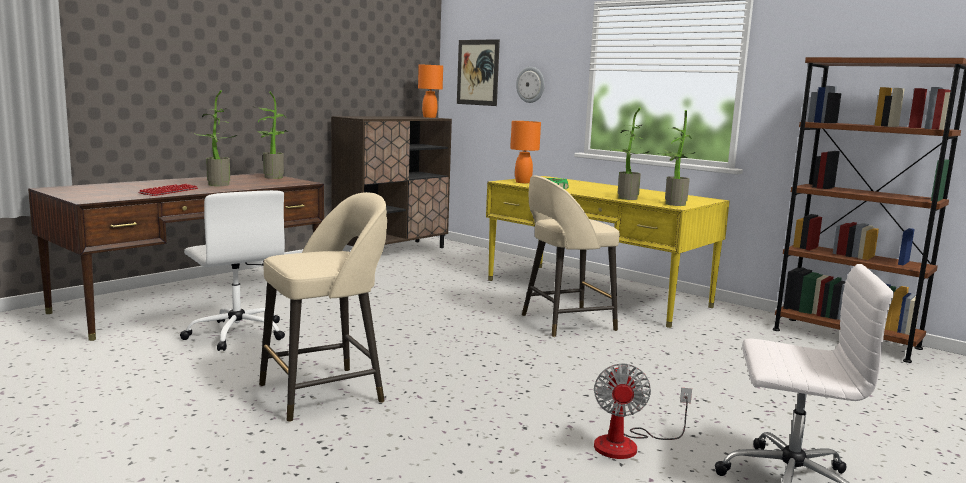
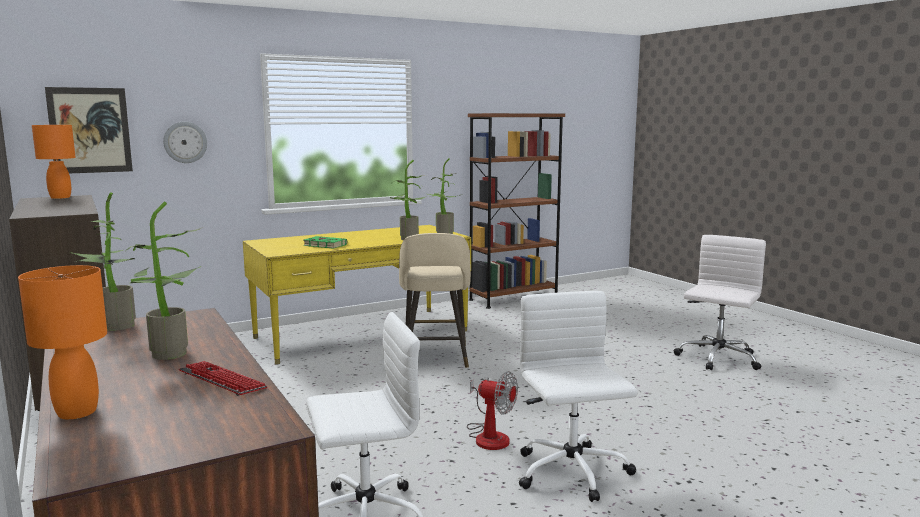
camera: 70 degrees left, 0 degrees up
(325, 392) = (572, 473): beige stool -> white office chair
(523, 182) = (287, 249): orange table lamp -> orange table lamp (77, 412)
(628, 444) = (674, 382): fan -> fan (489, 436)

